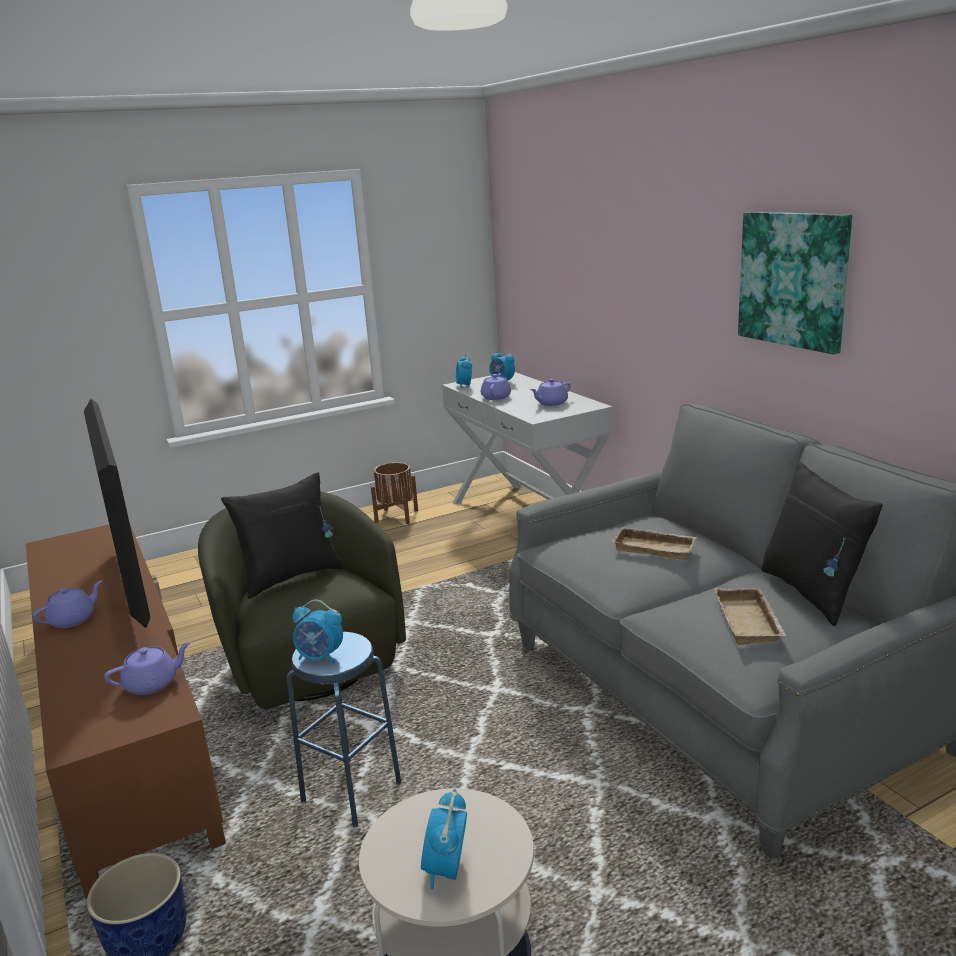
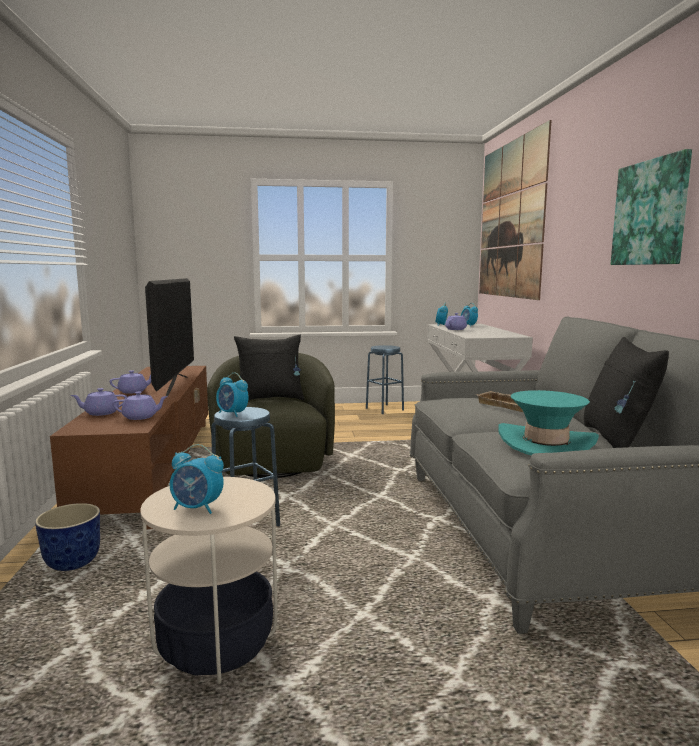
camera: 20 degrees right, 10 degrees down
(396, 516) = (384, 409): brown planter -> blue stool
(446, 870) = (197, 508): alarm clock -> alarm clock turned 105 degrees counterclockwise
(551, 403) = (490, 333): purple teapot -> purple teapot (101, 413)
(552, 231) = (511, 220): none -> picture
(750, 622) = (546, 443): beige tray -> turquoise hat

